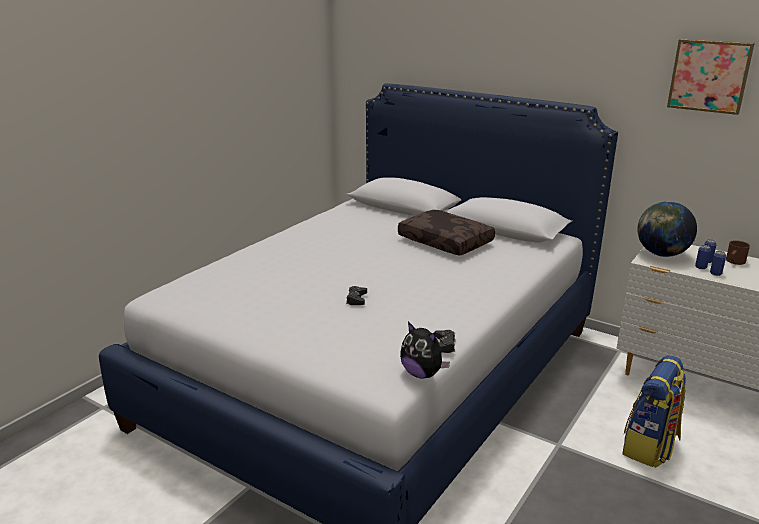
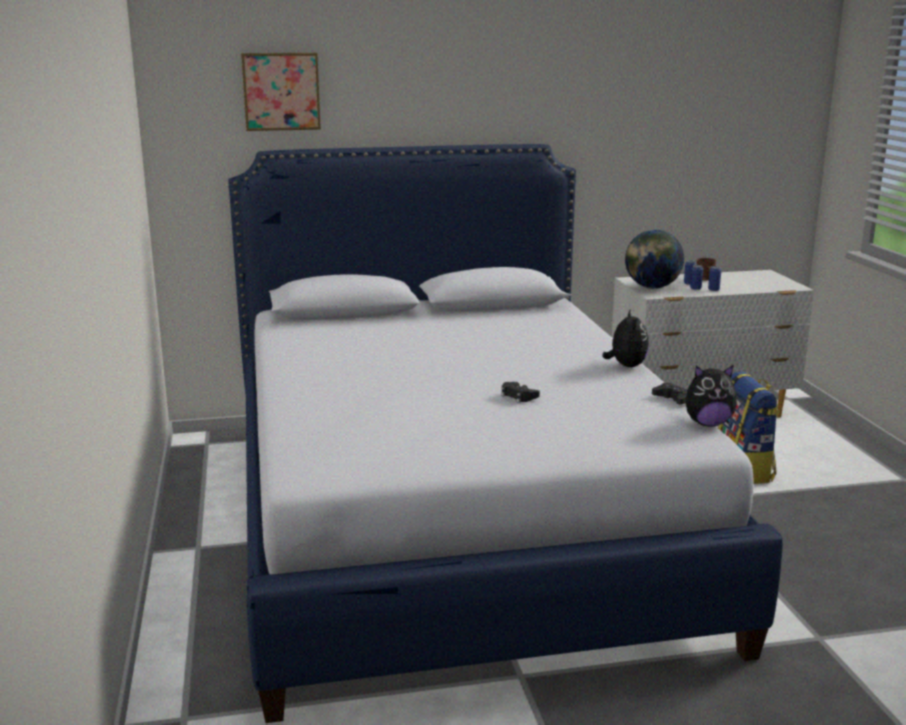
camera: 45 degrees left, 5 degrees down
(446, 241) = (469, 327): brown pillow -> none
(477, 307) = (626, 366): none -> plush toy
(709, 75) = (647, 98): picture -> picture (281, 91)

